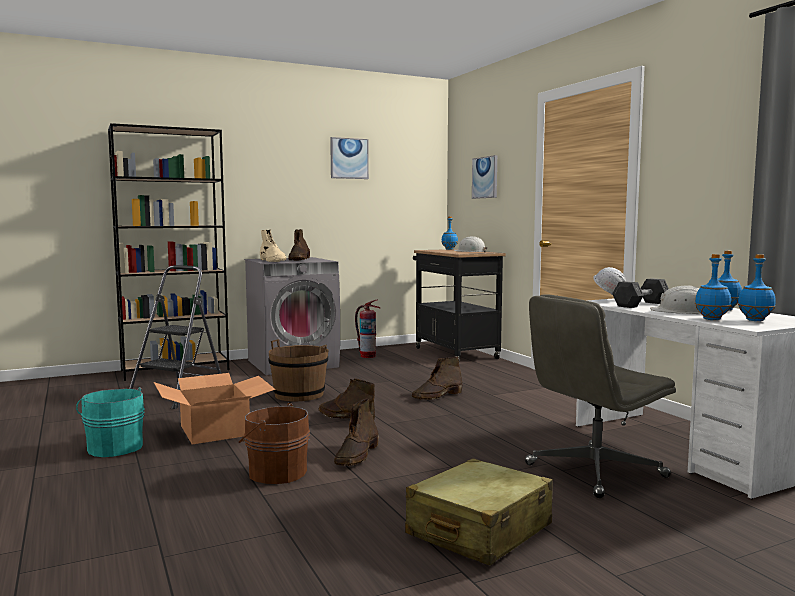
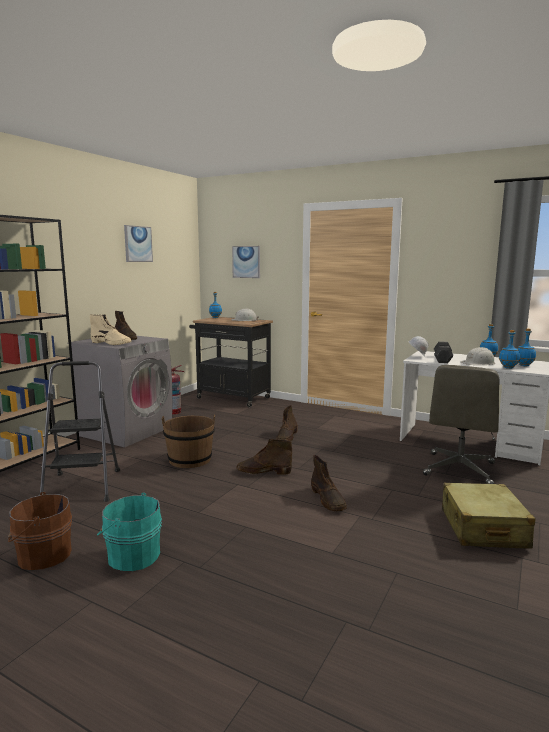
camera: 35 degrees left, 5 degrees up
(215, 430) = (188, 510): cardboard box -> none
(275, 472) = (304, 531): brown bucket -> brown bucket (42, 555)

